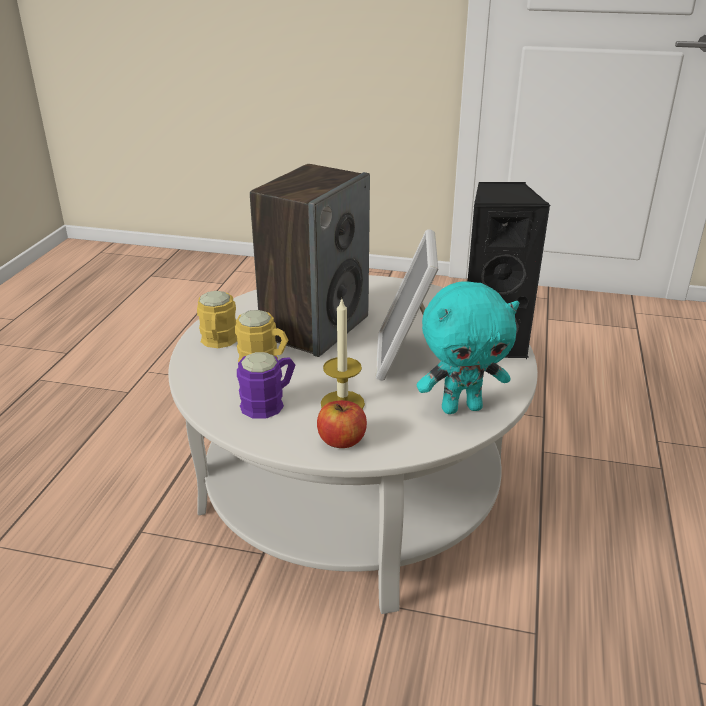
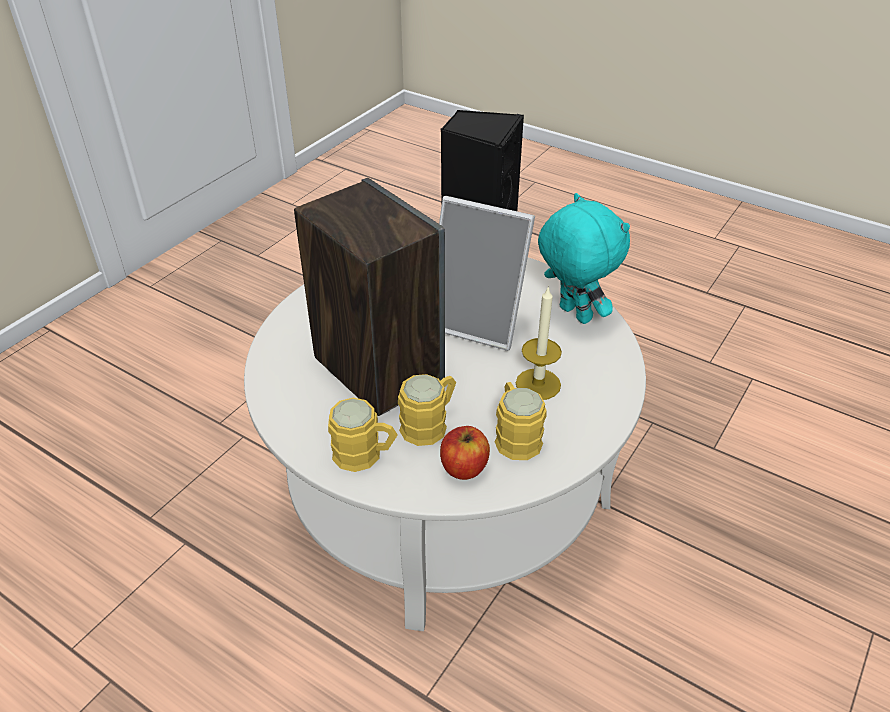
camera: 70 degrees left, 10 degrees up
(269, 402) = (515, 435): purple mug -> yellow mug
(342, 440) = (598, 399): apple -> apple (464, 467)
(461, 407) = (573, 315): turquoise plush toy -> turquoise plush toy turned 45 degrees counterclockwise

